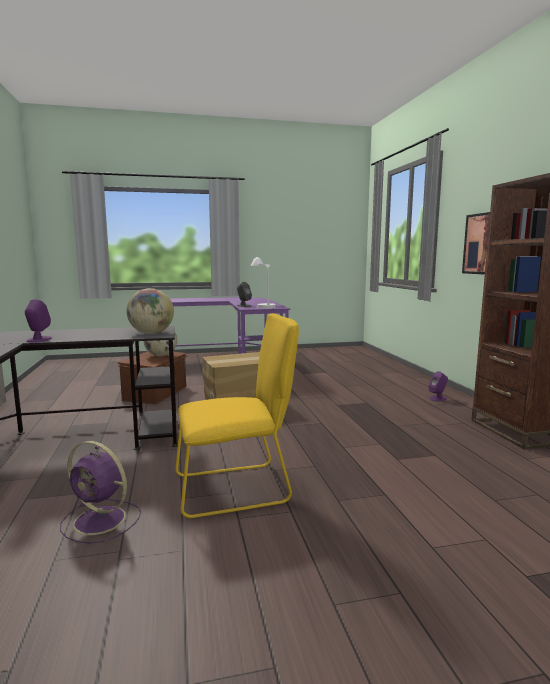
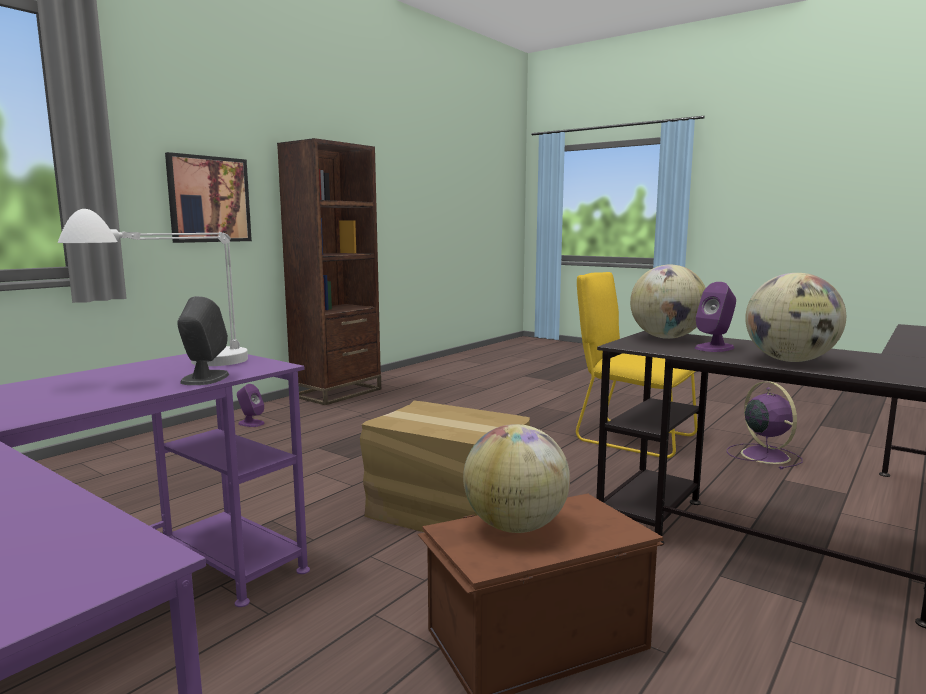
camera: 130 degrees left, 0 degrees up
(39, 340) = (856, 354): purple speaker -> purple speaker (714, 348)
(77, 331) = (790, 361): none -> globe

